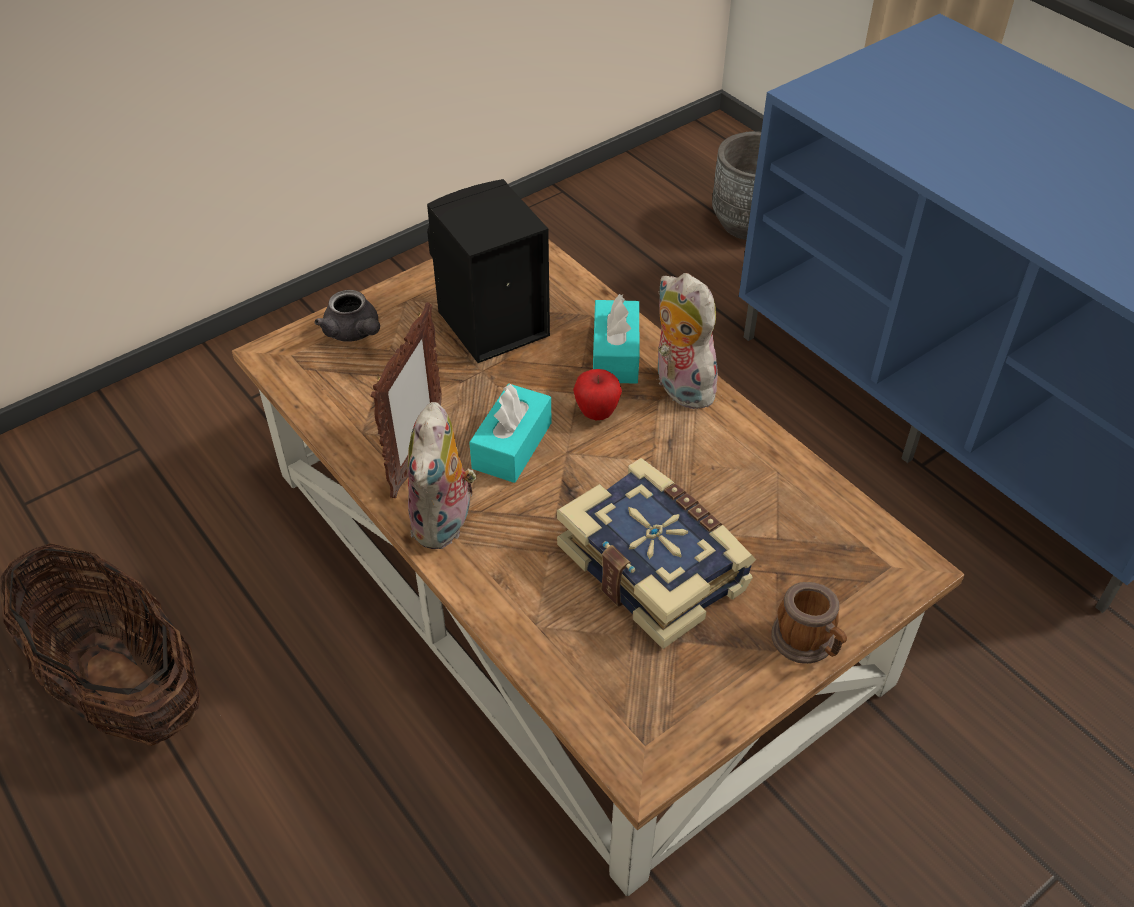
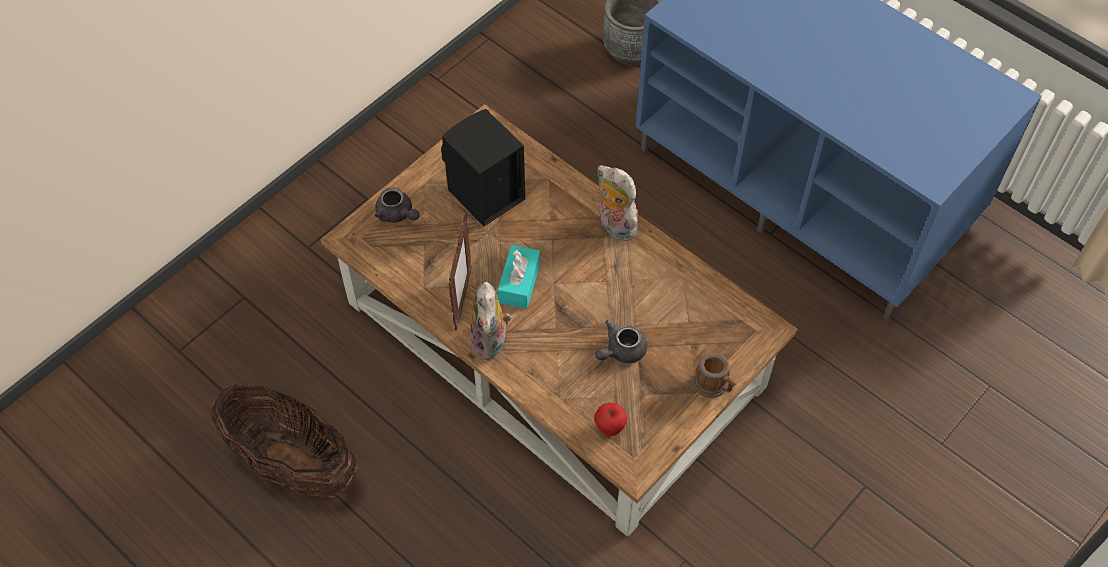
camera: 10 degrees left, 10 degrees up
(597, 413) = (566, 252): apple -> apple (610, 428)
(615, 354) = (570, 207): turquoise tissue box -> none
(655, 566) = (621, 351): book -> grey teapot

